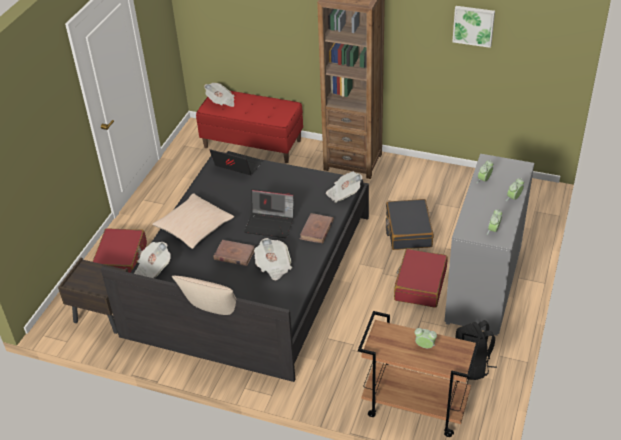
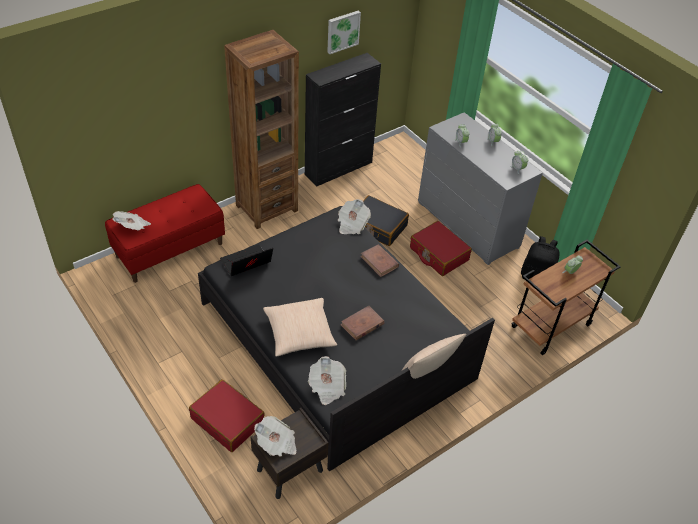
camera: 60 degrees left, 5 degrees up
(270, 224) = (345, 283): laptop -> none
(273, 266) = (400, 308): newspaper -> newspaper (277, 443)
(452, 172) = (339, 168): none -> black cabinet

